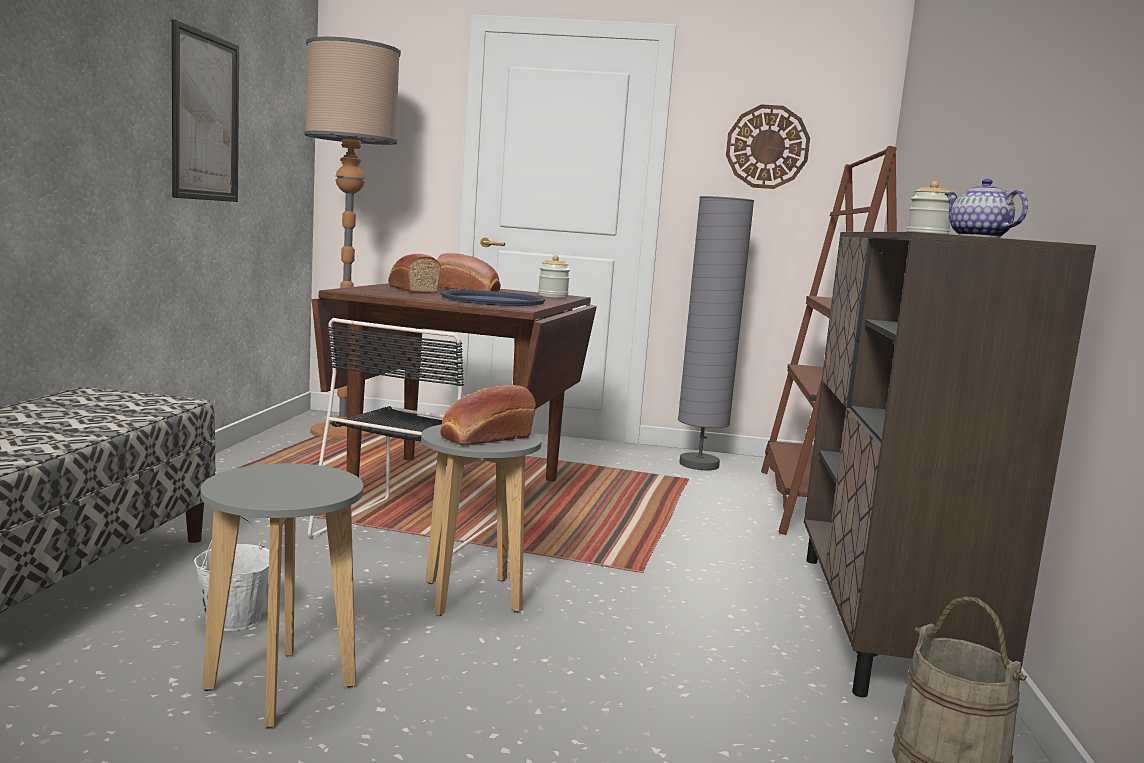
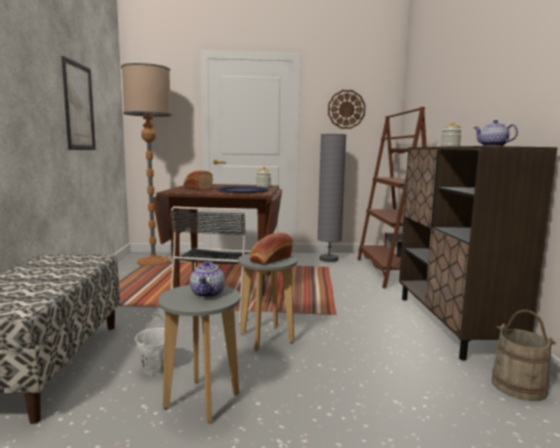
camera: 10 degrees left, 0 degrees up
(302, 483) = (208, 294): none -> teapot
(470, 289) = (222, 186): bread -> none

